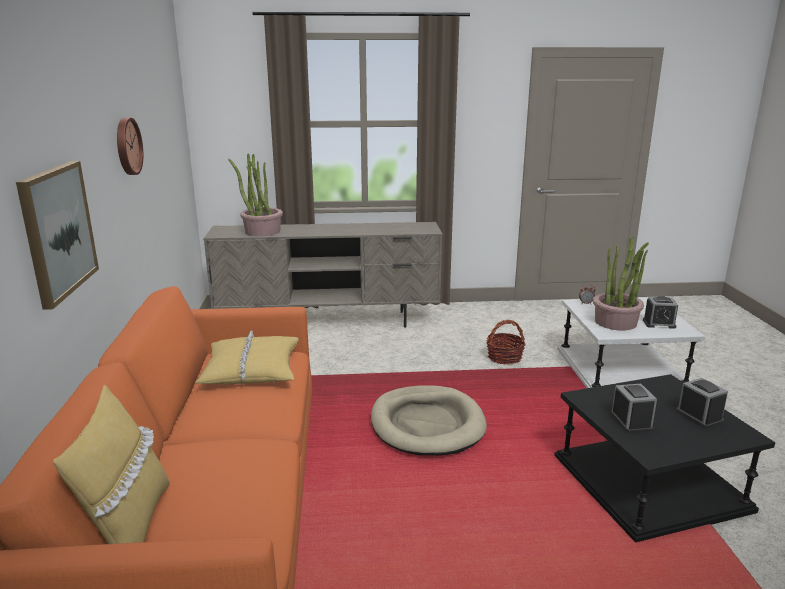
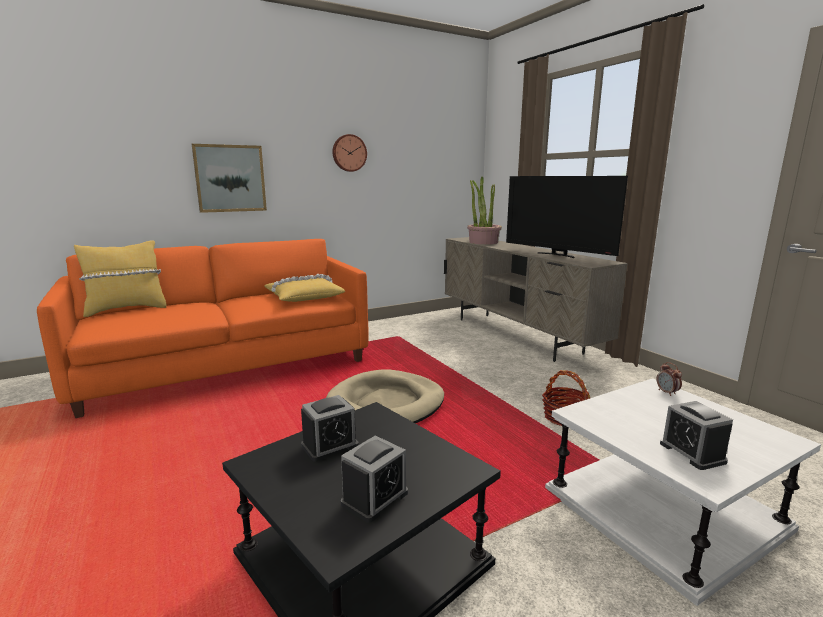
camera: 65 degrees right, 5 degrees down
(376, 228) = (557, 255): none -> television
(615, 322) = (633, 417): potted plant -> none

